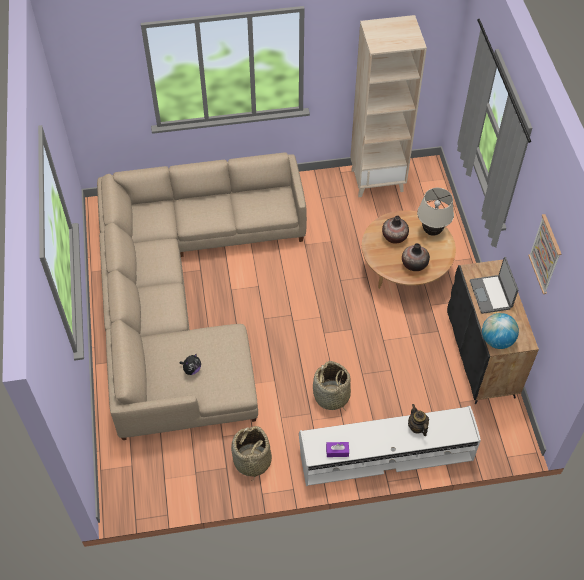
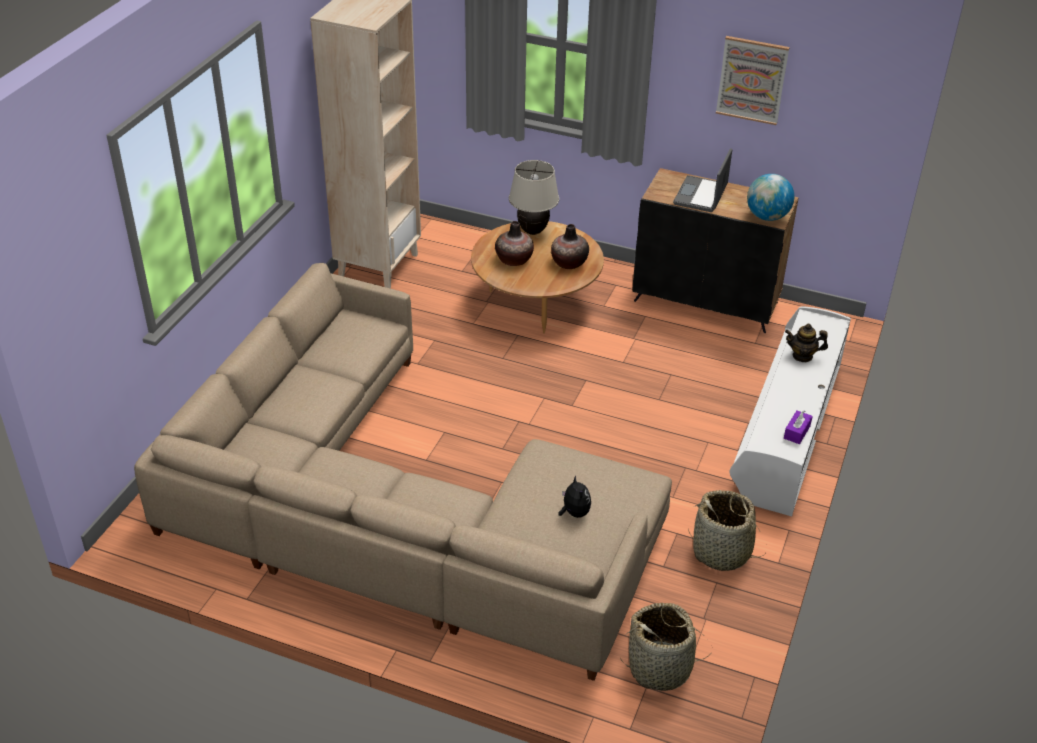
camera: 60 degrees left, 15 degrees down
(331, 396) = (673, 438): basket -> basket (660, 668)
(491, 294) = (701, 195): laptop -> laptop turned 90 degrees clockwise

